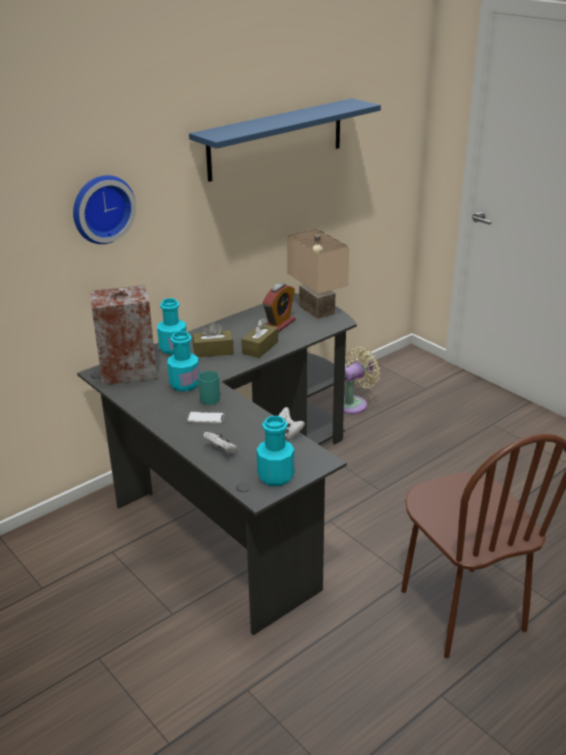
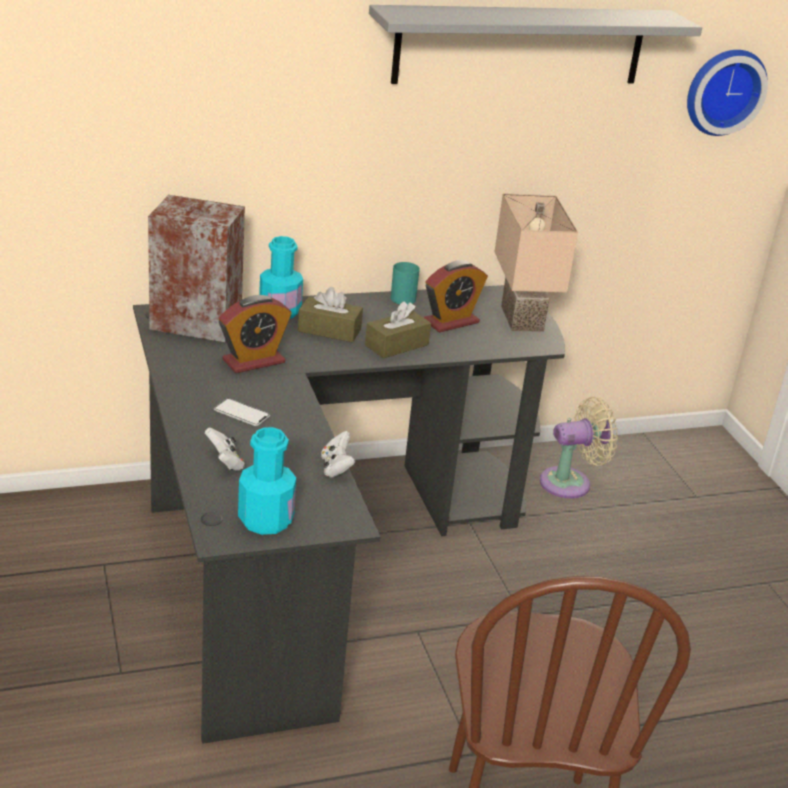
camera: 20 degrees right, 0 degrees up
(101, 208) = (210, 83): wall clock -> wall clock (723, 90)
(184, 384) = (253, 361): turquoise bottle -> alarm clock
(209, 397) = (270, 388): turquoise mug -> turquoise mug (404, 297)
(276, 139) = (520, 45): blue shelf -> grey shelf

